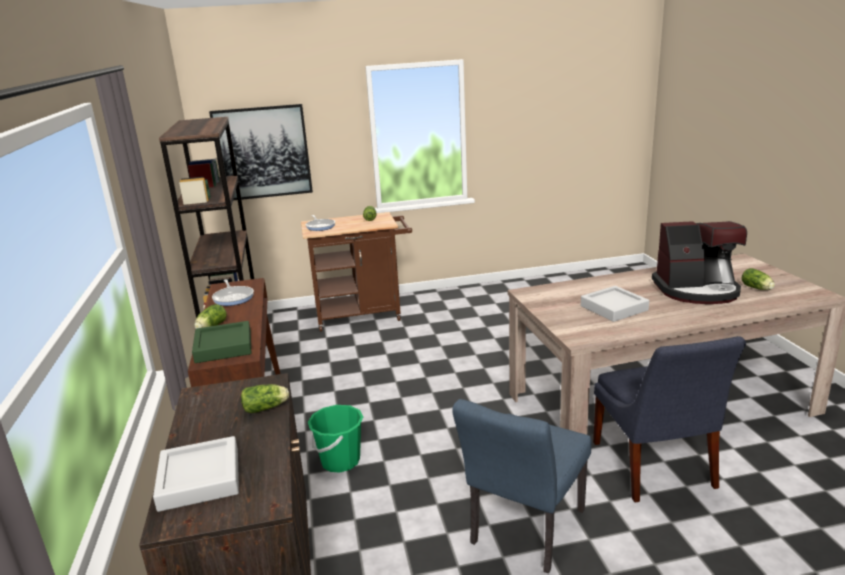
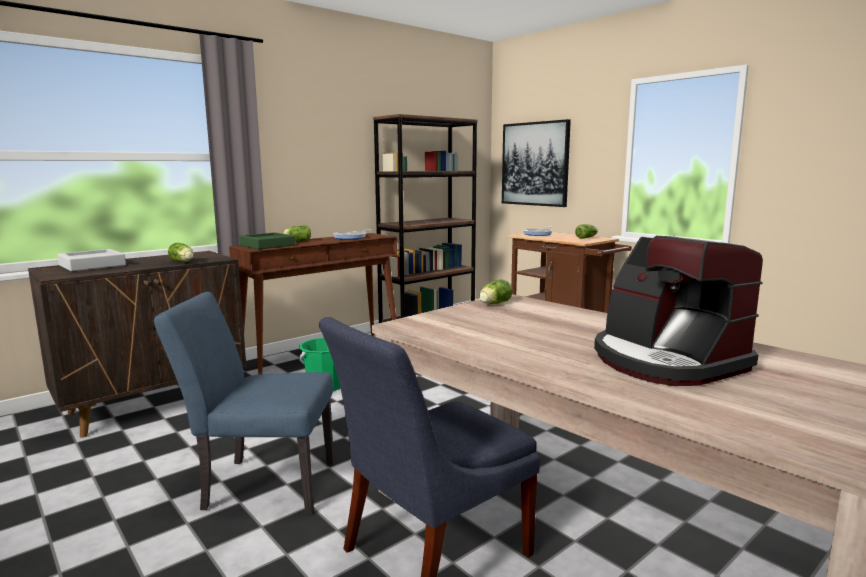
camera: 60 degrees right, 10 degrees down
(614, 308) = (516, 329): grey tray -> none
(757, 288) = (768, 400): lettuce -> lettuce (493, 304)

